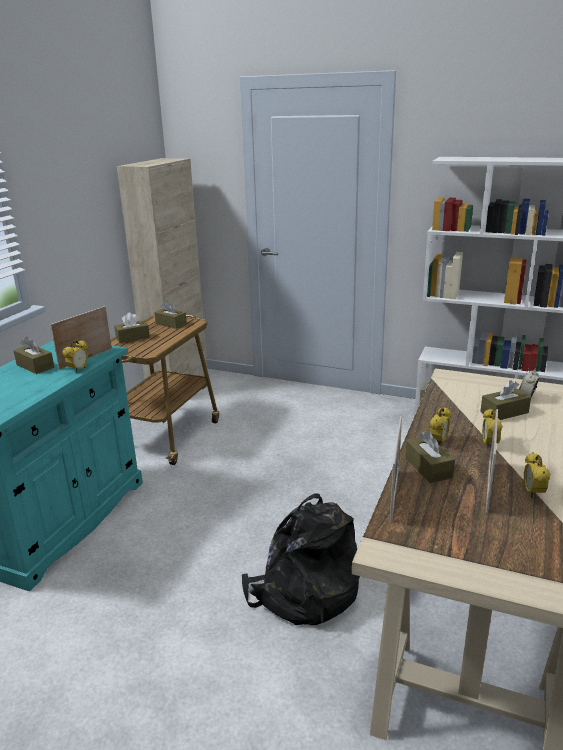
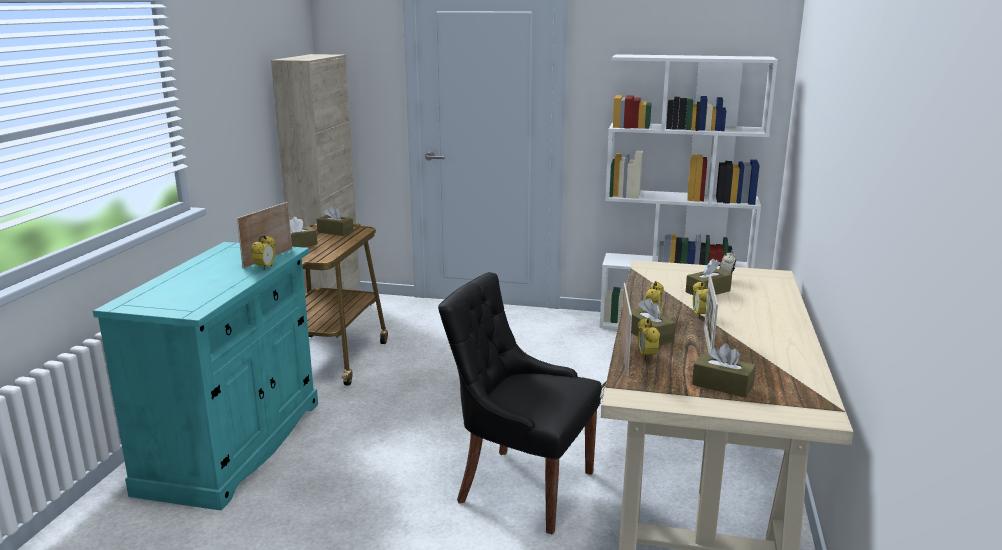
camera: 10 degrees left, 5 degrees down
(35, 366) = (213, 266): brown tissue box -> brown tissue box (722, 385)
(303, 592) = (522, 487): black backpack -> black chair
(532, 493) = (748, 348): alarm clock -> alarm clock (646, 356)

